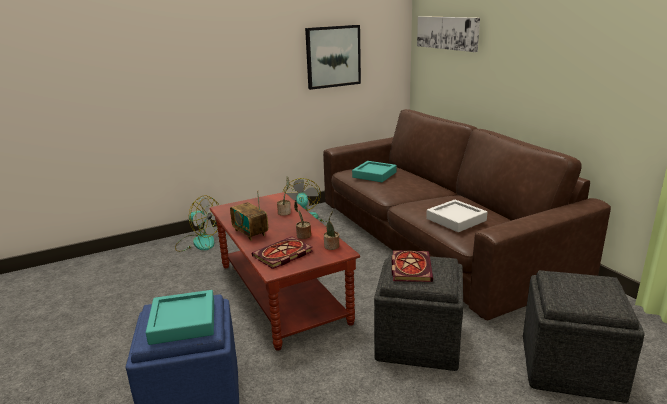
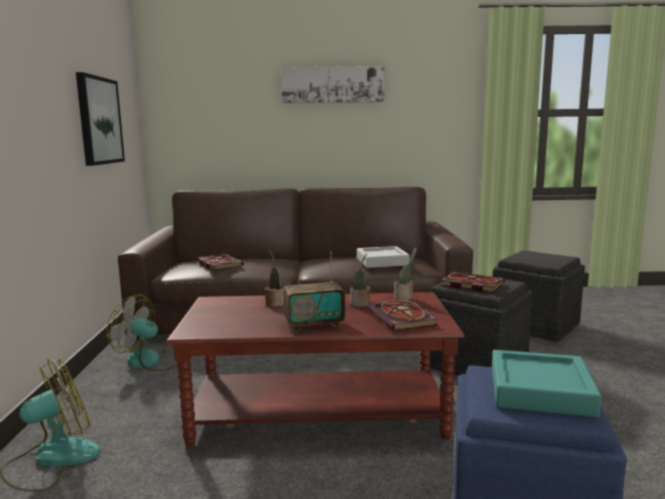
camera: 65 degrees left, 10 degrees down
(374, 175) = (218, 264): turquoise tray -> book
(447, 33) = (212, 99): picture -> picture (332, 85)

